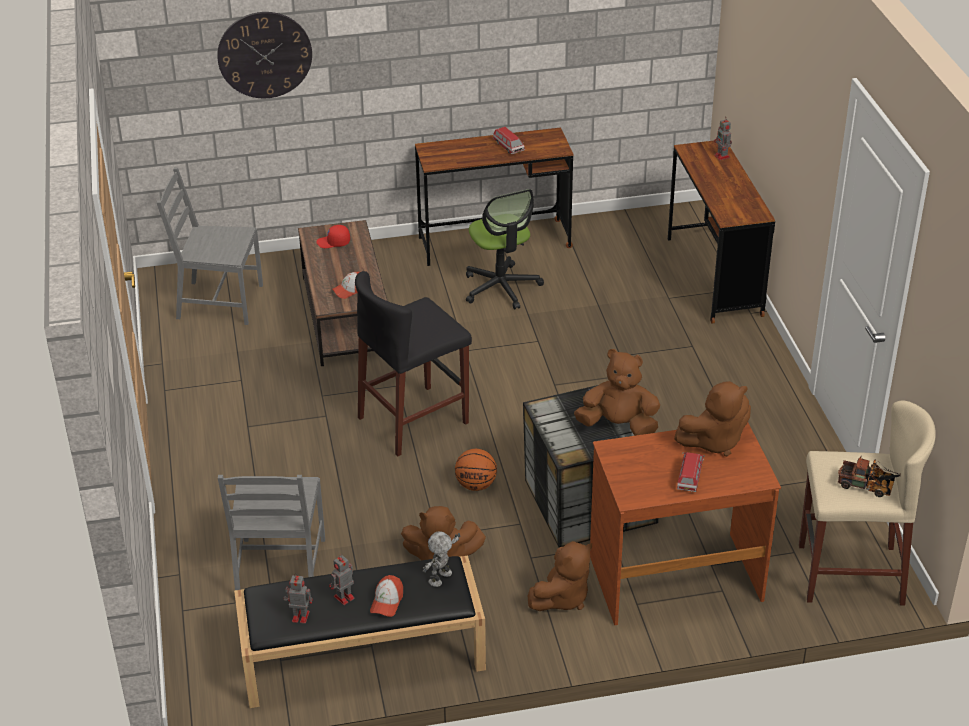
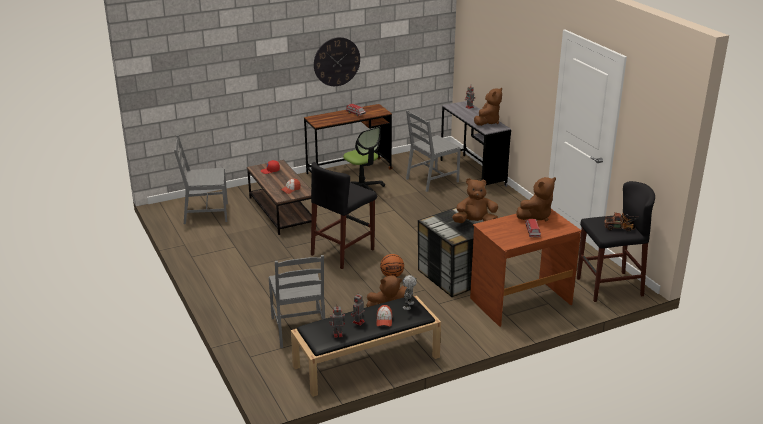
camera: 15 degrees left, 10 degrees down
(264, 55) = (222, 68): wall clock -> wall clock (336, 61)
(562, 597) = (465, 318): brown plush toy -> brown plush toy (487, 122)
(632, 283) = (431, 180): none -> grey chair
(714, 276) = (472, 173): brown desk -> grey desk
(850, 574) = (609, 287): beige stool -> black stool

